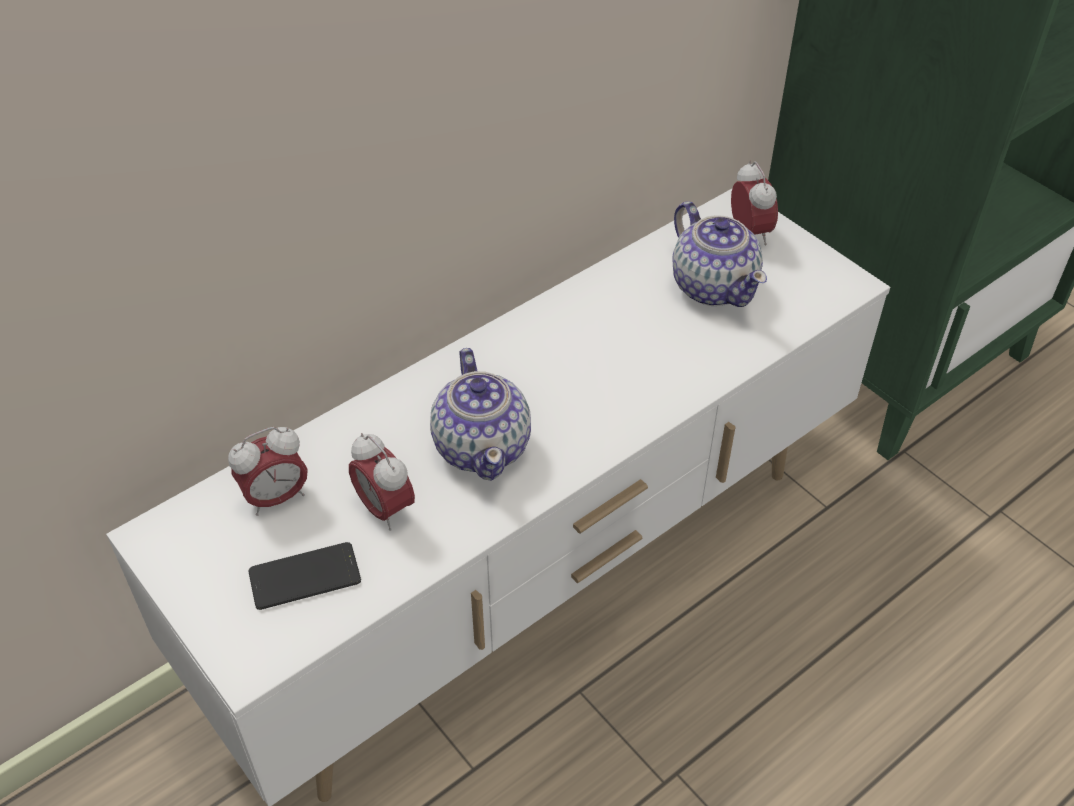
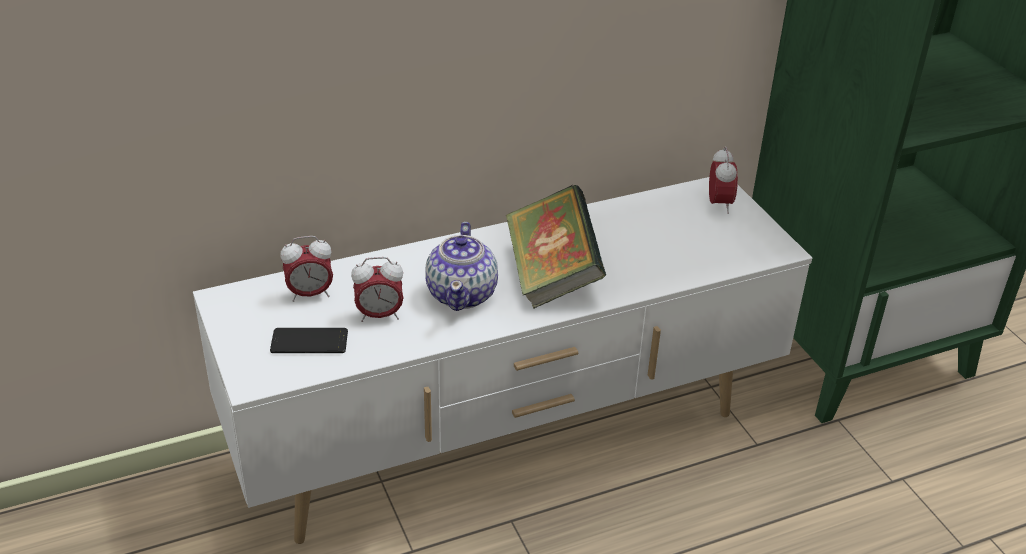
camera: 15 degrees right, 10 degrees down
(385, 509) = (379, 315): alarm clock -> alarm clock turned 75 degrees counterclockwise
(587, 389) = (552, 275): none -> book
(713, 286) = (675, 231): teapot -> none

